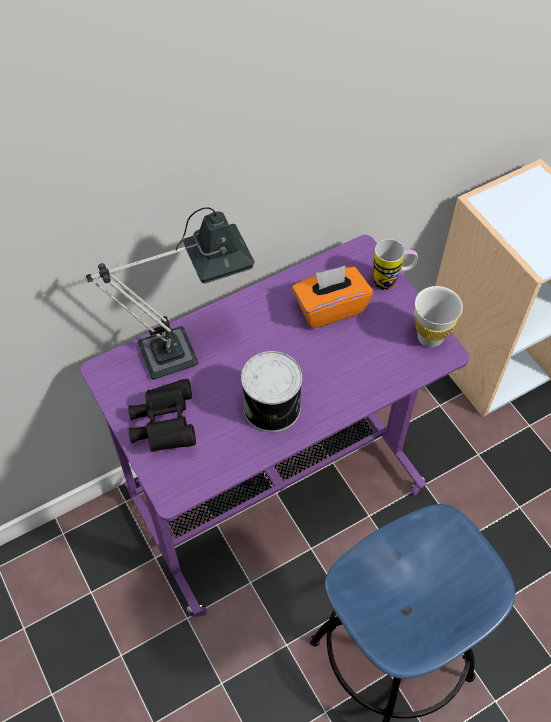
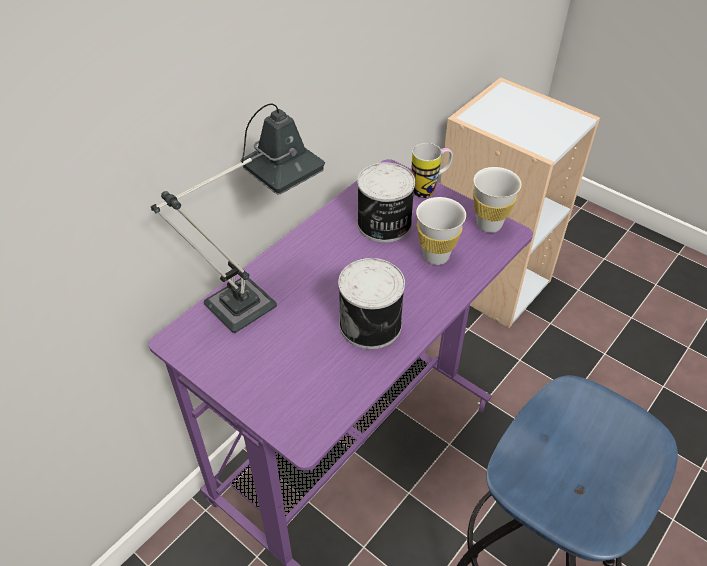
camera: 20 degrees left, 10 degrees down
(164, 424) = (265, 373): black binoculars -> none
(330, 308) = (384, 224): orange tissue box -> can
(362, 356) = (435, 256): none -> white cup

